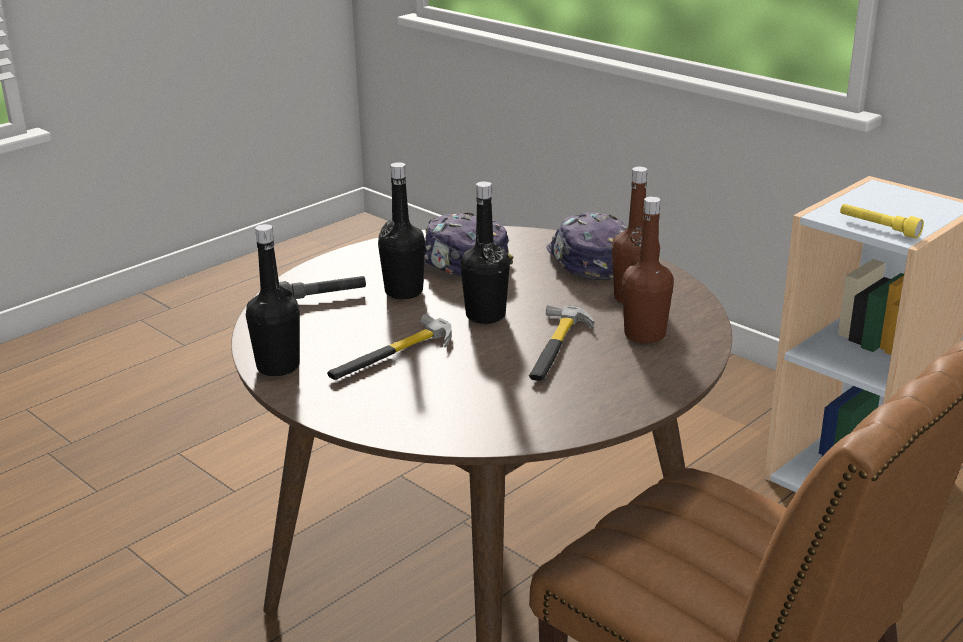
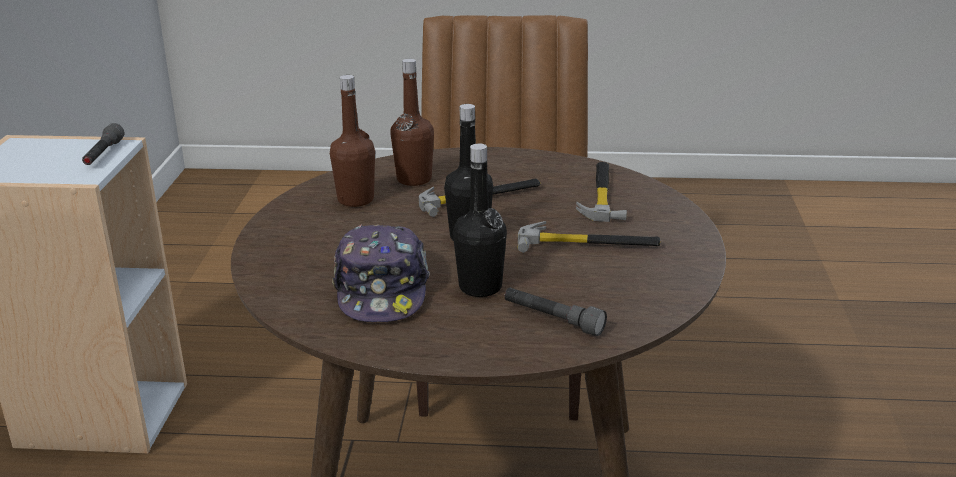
camera: 130 degrees left, 0 degrees up
(278, 367) = (682, 275): black bottle -> none
(469, 406) = (601, 194): none -> hammer
(589, 262) = (301, 236): cap -> none
(878, 228) = (103, 154): yellow flashlight -> grey flashlight

